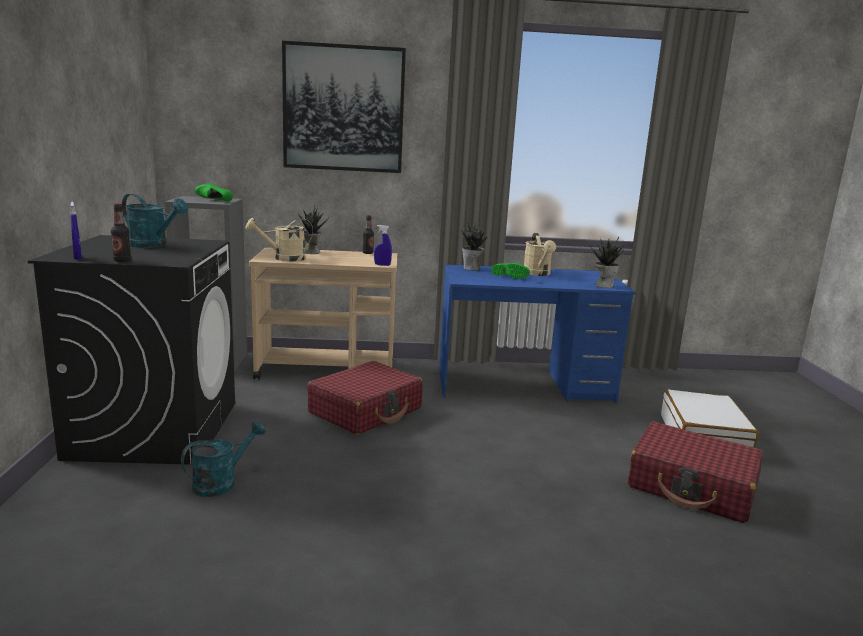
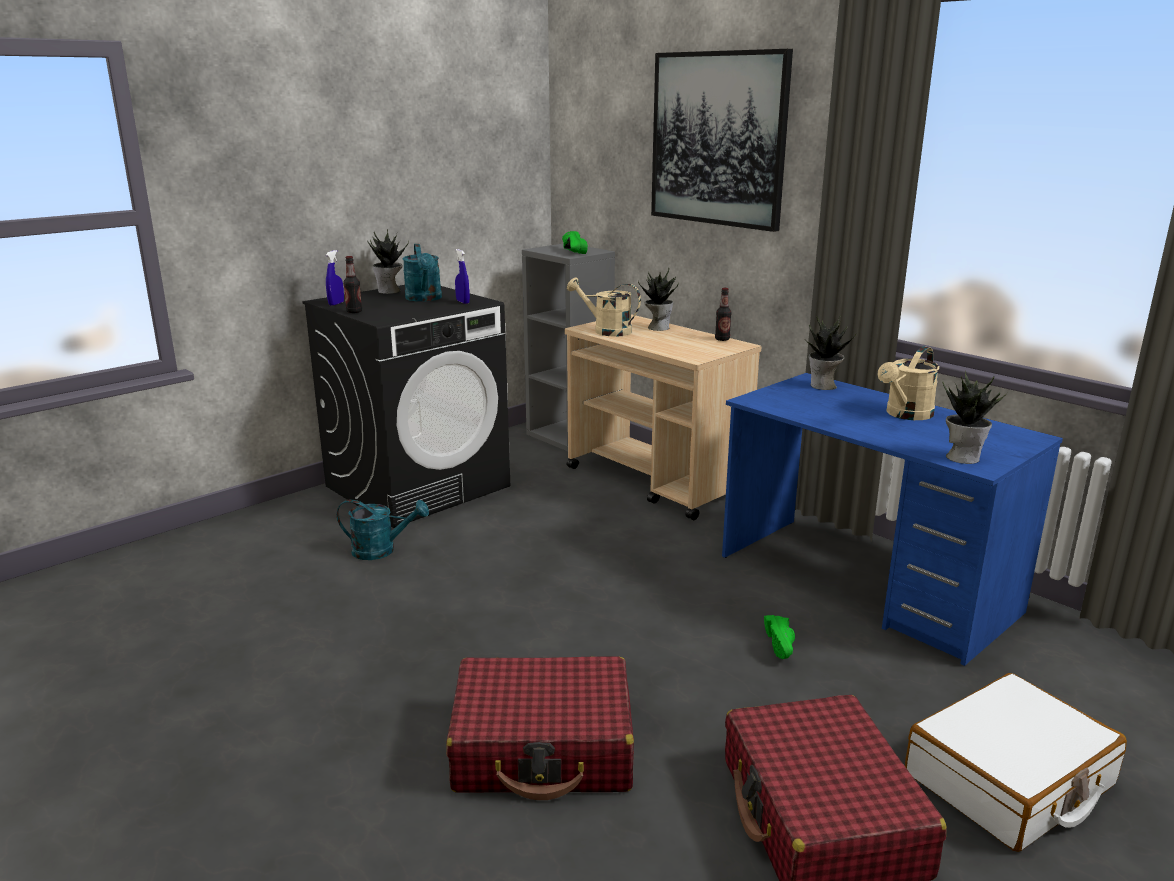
camera: 50 degrees right, 5 degrees up
(97, 244) = (389, 291): none -> potted plant
(366, 411) = (610, 538): red suitcase -> red suitcase (544, 748)
(382, 265) = (690, 358): blue spray bottle -> blue spray bottle (462, 302)
(511, 277) = (845, 410): green shoe -> green shoe (783, 645)

